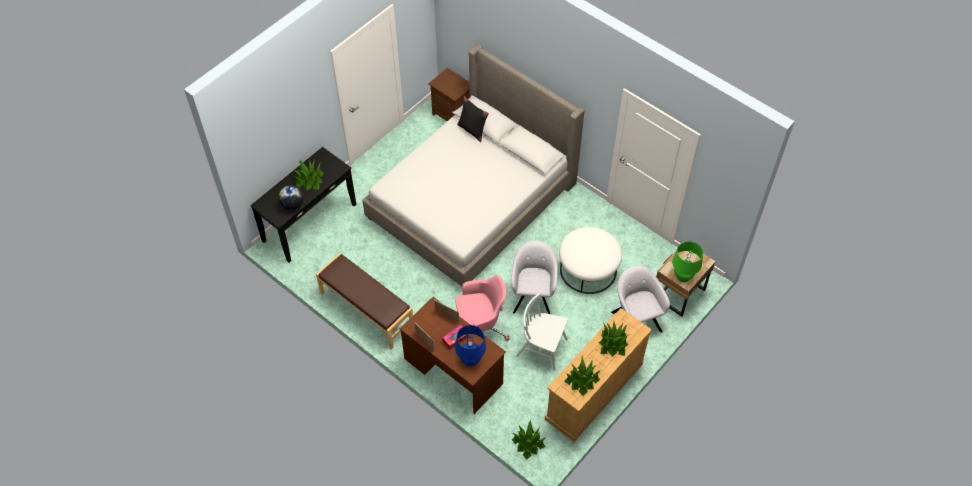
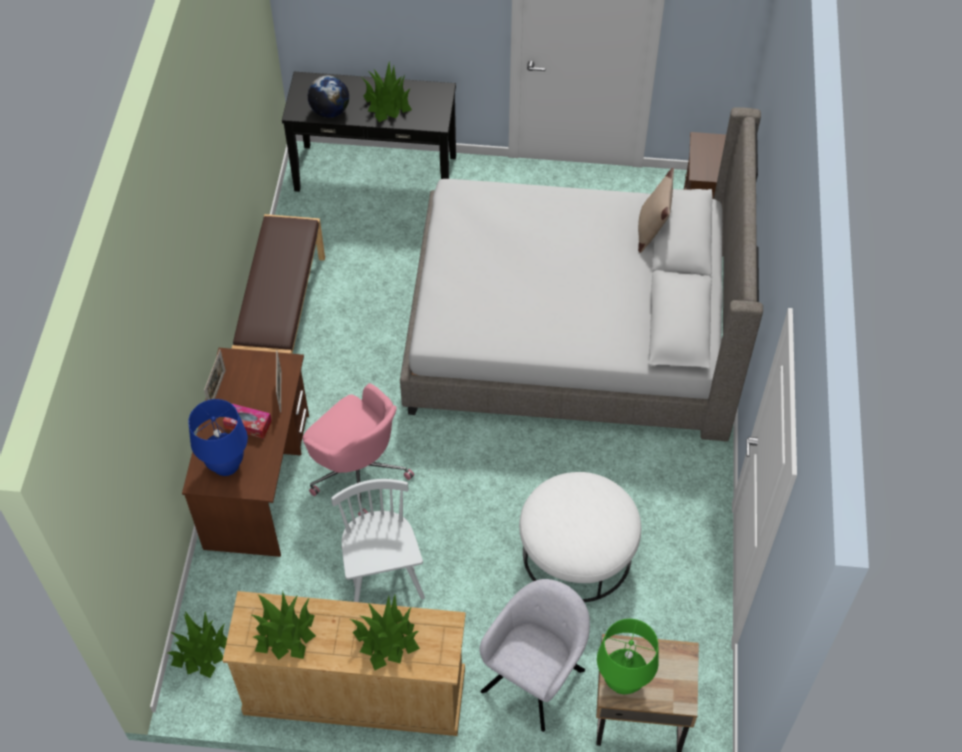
camera: 55 degrees right, 0 degrees up
(472, 130) = (652, 230): black pillow -> beige pillow
(533, 295) = (468, 505): grey armchair -> none

